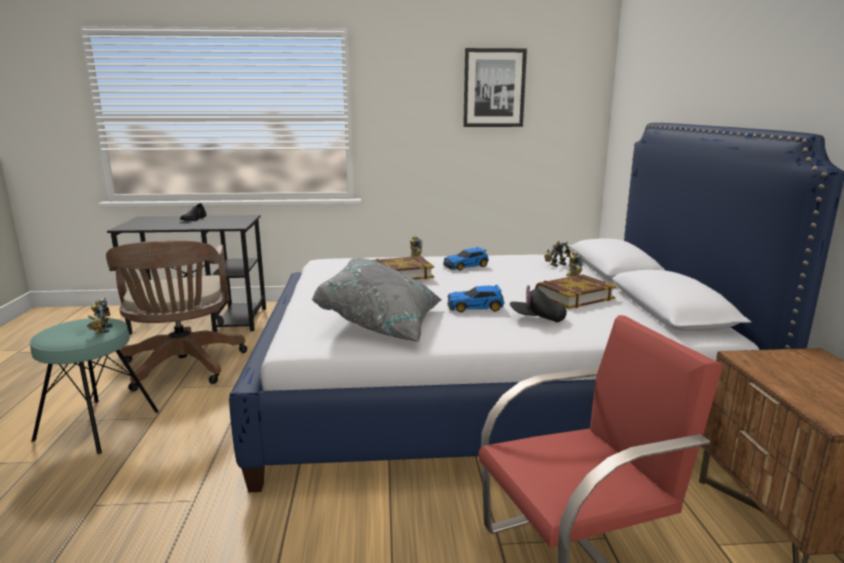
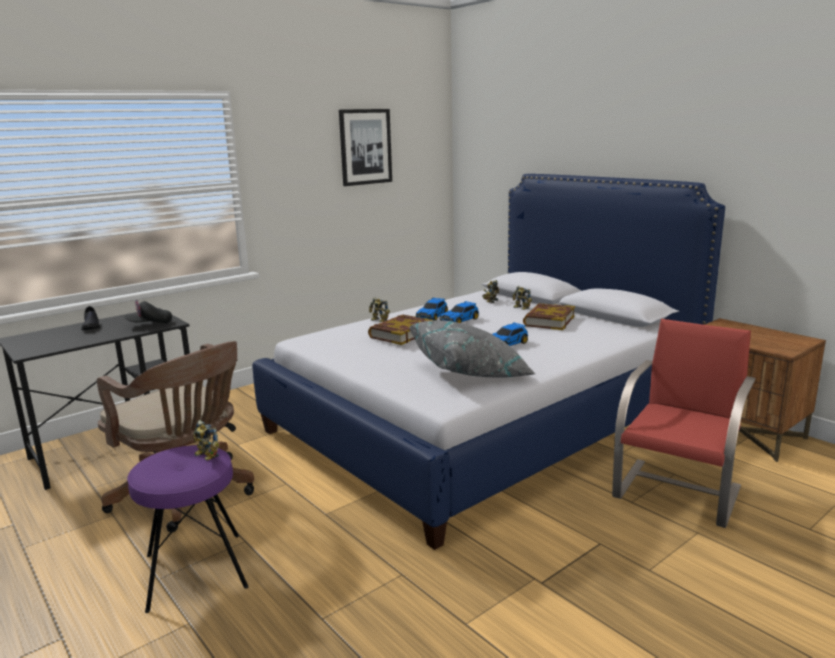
camera: 35 degrees left, 0 degrees up
(98, 425) = (196, 571): turquoise stool -> purple stool
(483, 275) = (460, 320): none -> toy car
(537, 318) = (558, 341): black cap -> black cap (149, 324)

